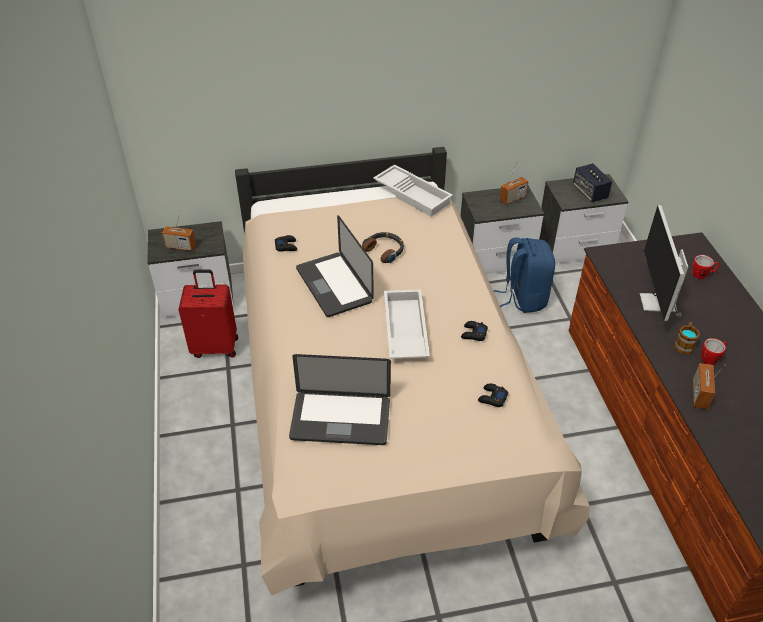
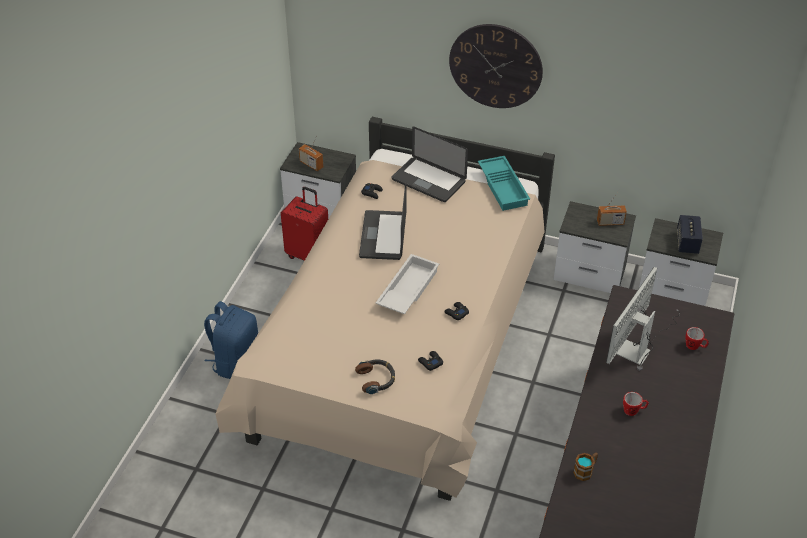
camera: 30 degrees right, 0 degrees up
(340, 419) = (314, 331): laptop -> laptop (428, 180)
(371, 64) = (495, 66): none -> wall clock
(384, 250) = (442, 224): headphones -> headphones (376, 379)
(413, 194) = (504, 187): white tray -> turquoise tray
(523, 297) = (586, 316): blue backpack -> blue backpack (236, 362)
(684, 344) = (622, 391): mug -> mug (585, 470)
(699, 394) = (596, 431): radio -> none

